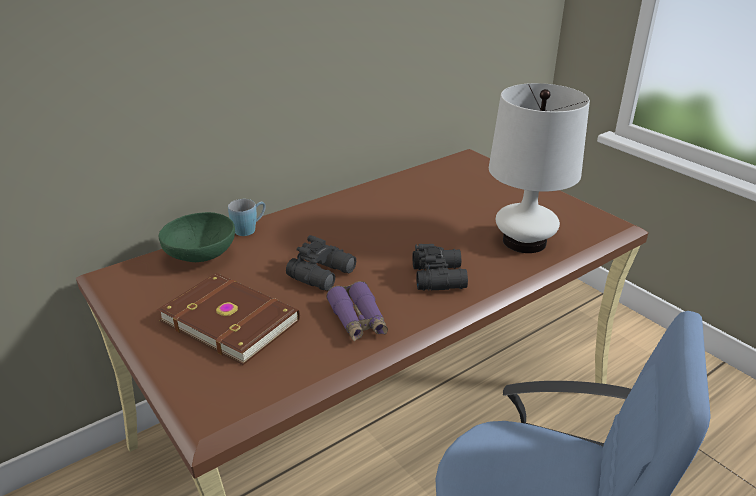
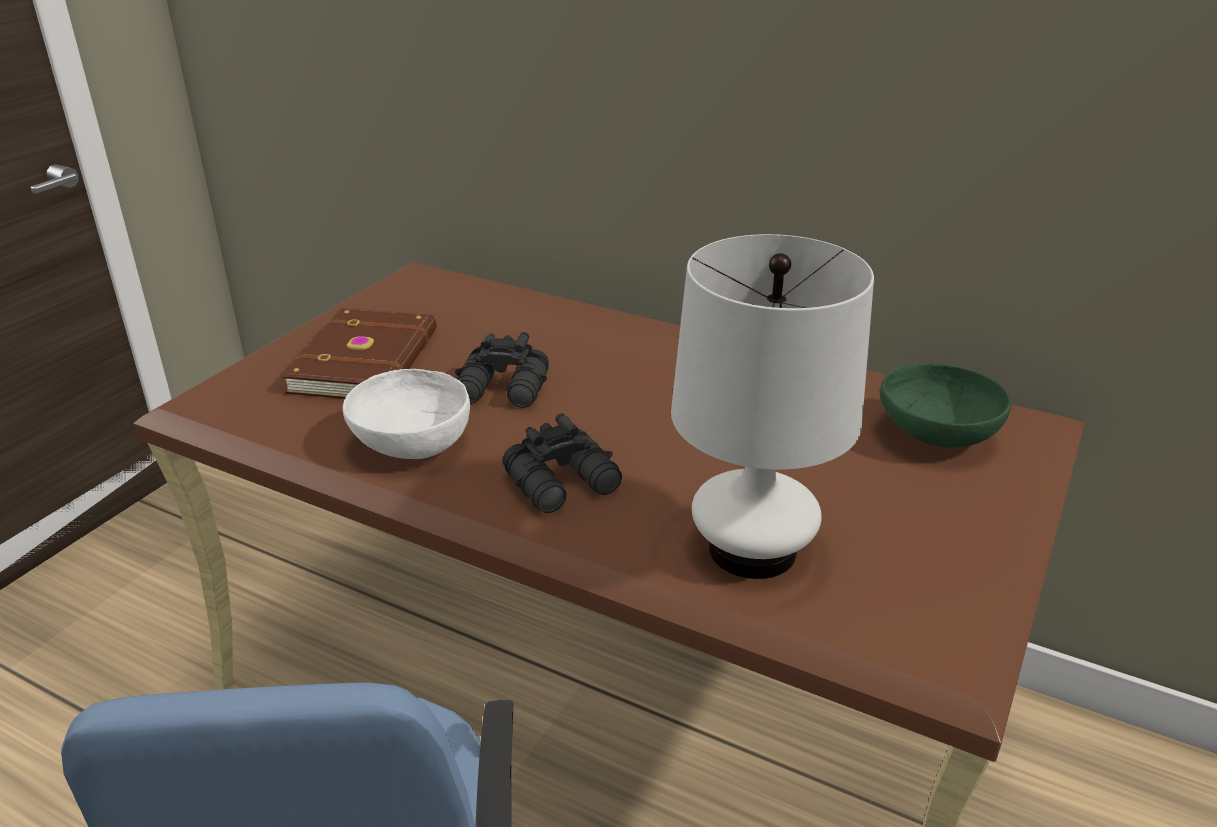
camera: 65 degrees right, 0 degrees up
(201, 256) = (486, 304): green bowl -> green bowl (936, 436)
(249, 229) = (573, 312): blue mug -> none
(358, 320) = (411, 443): purple binoculars -> white bowl

